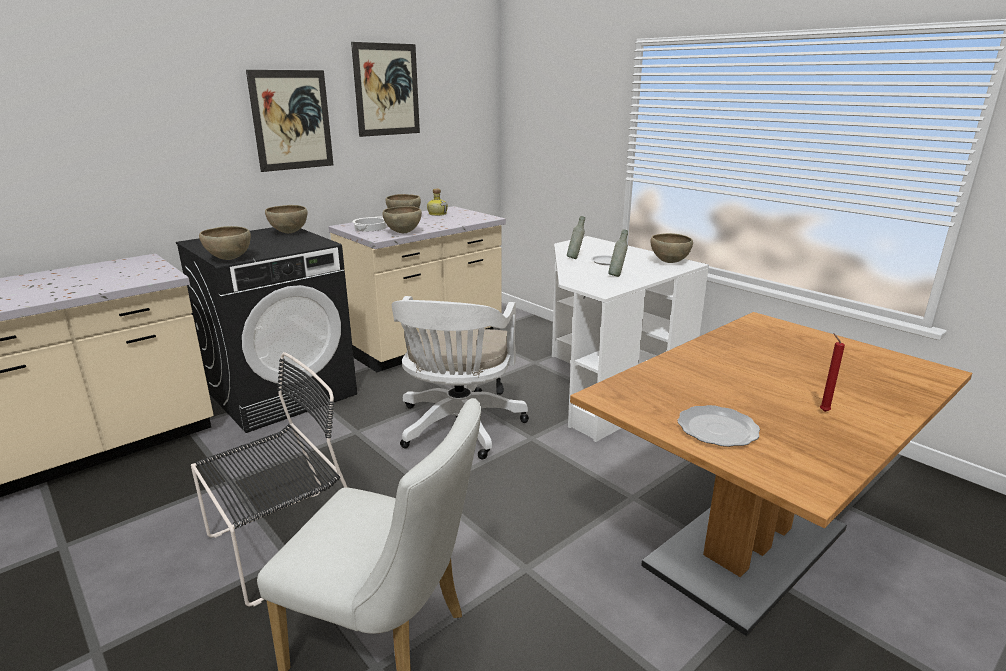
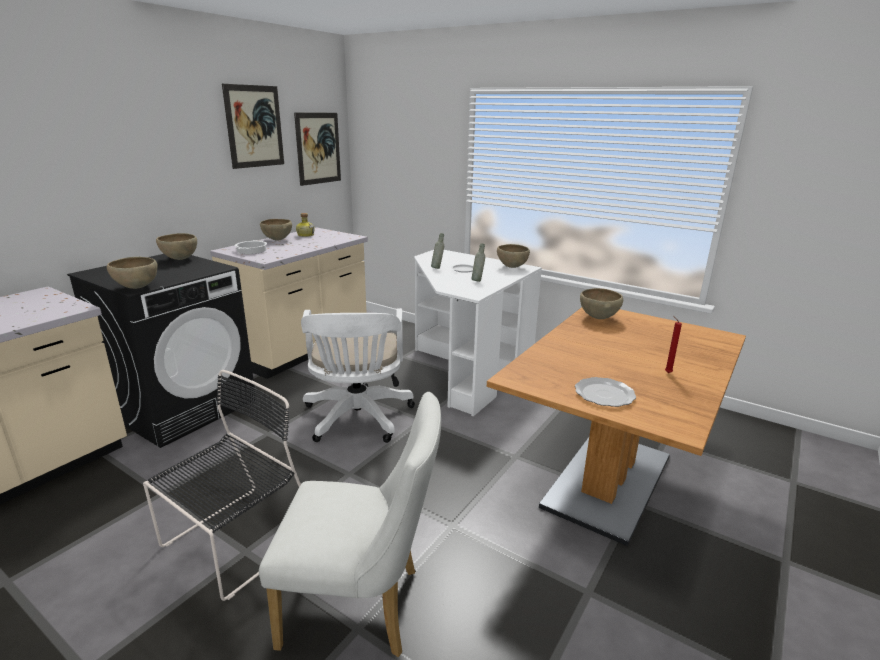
camera: 15 degrees left, 0 degrees up
(292, 120) = (172, 155): picture -> picture (318, 148)
(403, 233) = (285, 253): brown bowl -> brown bowl (598, 318)

